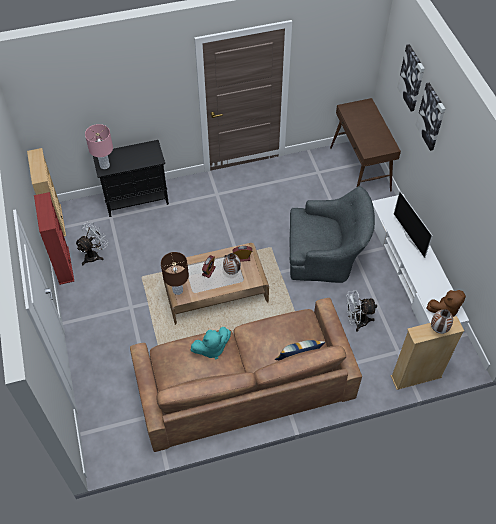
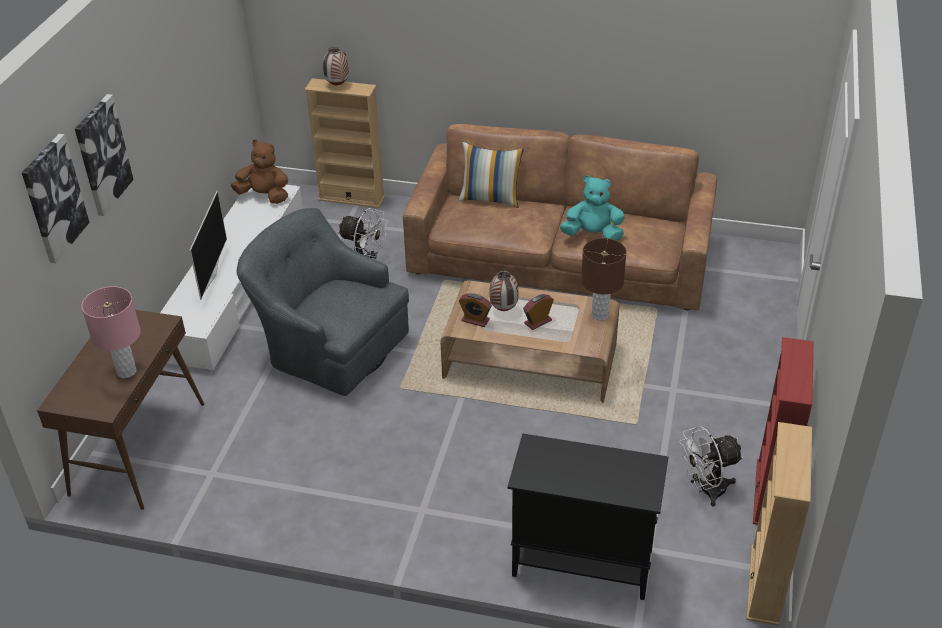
camera: 150 degrees left, 15 degrees down
(104, 165) = (644, 472): pink table lamp -> pink table lamp (127, 371)

